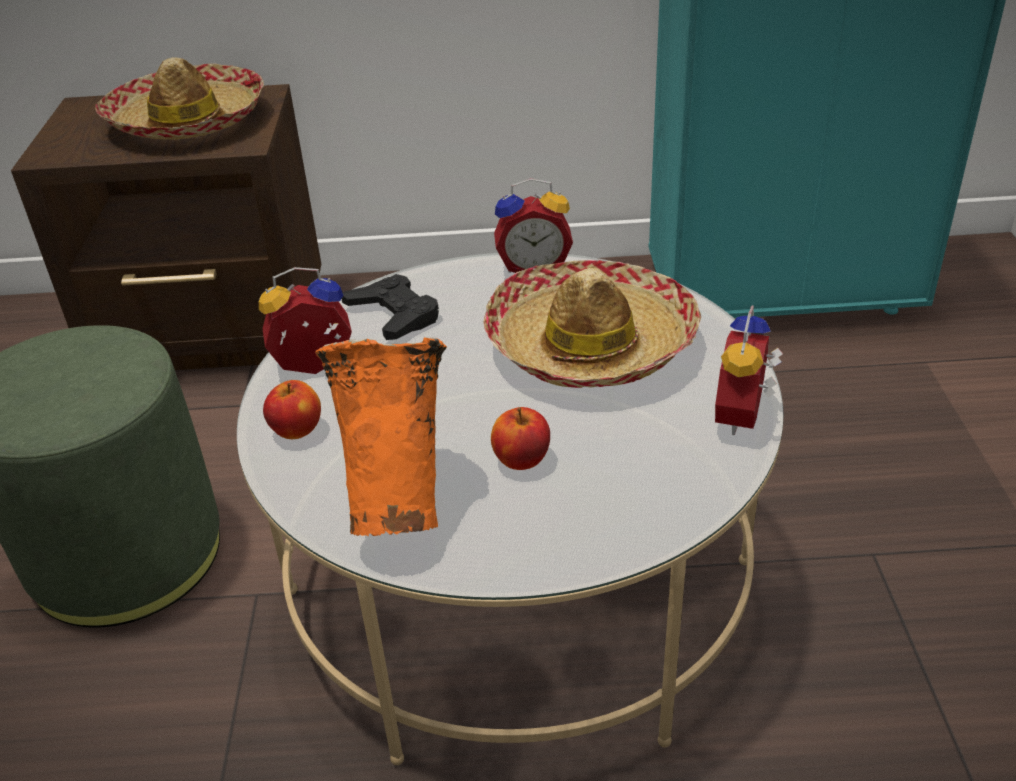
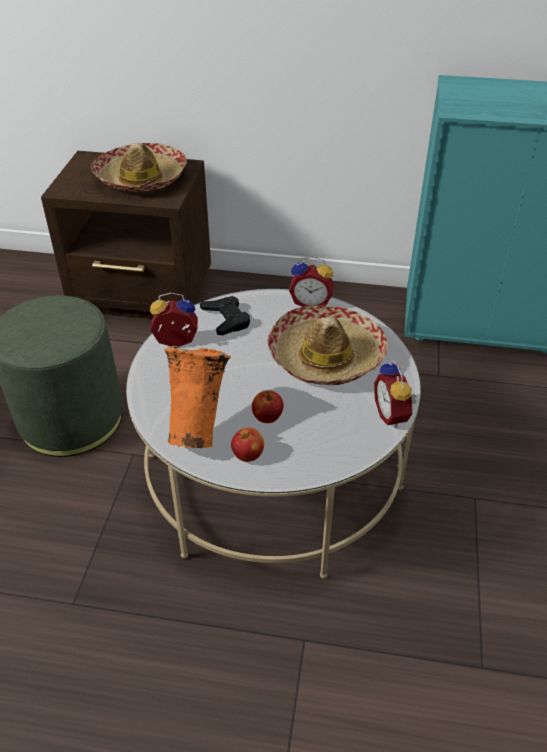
camera: 10 degrees right, 5 degrees up
(297, 430) = (158, 379): apple -> apple (248, 455)
(745, 417) = (393, 415): alarm clock -> alarm clock turned 45 degrees counterclockwise

